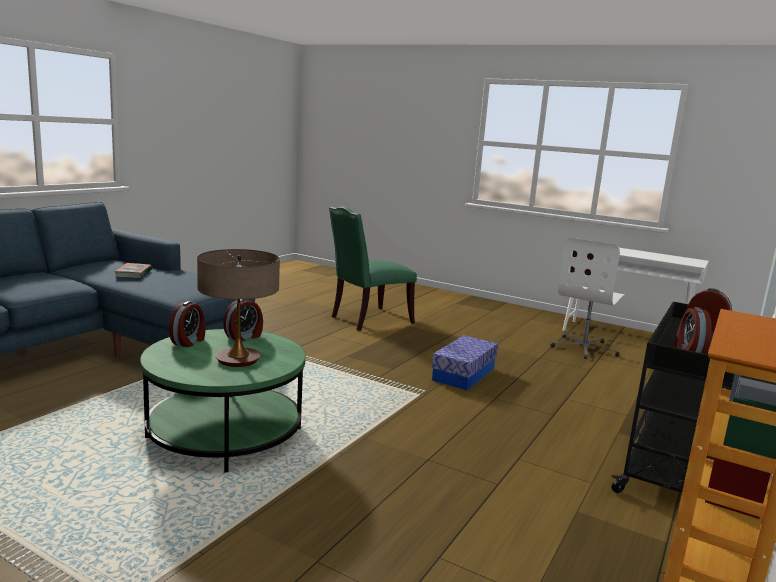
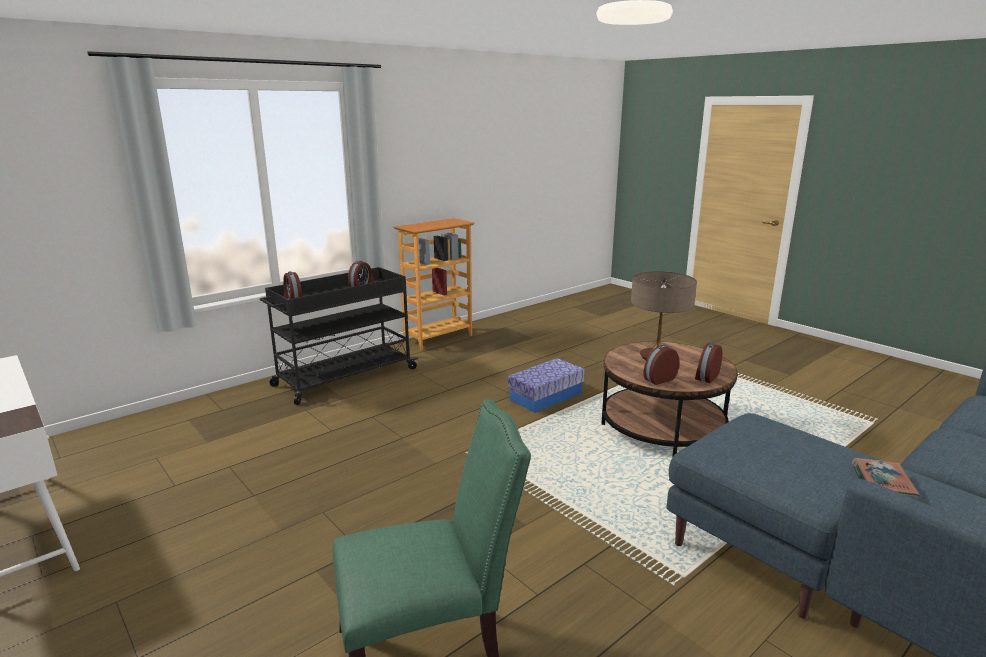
camera: 160 degrees left, 5 degrees up
(225, 433) = (662, 427): green coffee table -> brown coffee table
(463, 374) = (397, 473): storage box -> storage box (546, 396)
(584, 348) = (149, 510): white office chair -> none

